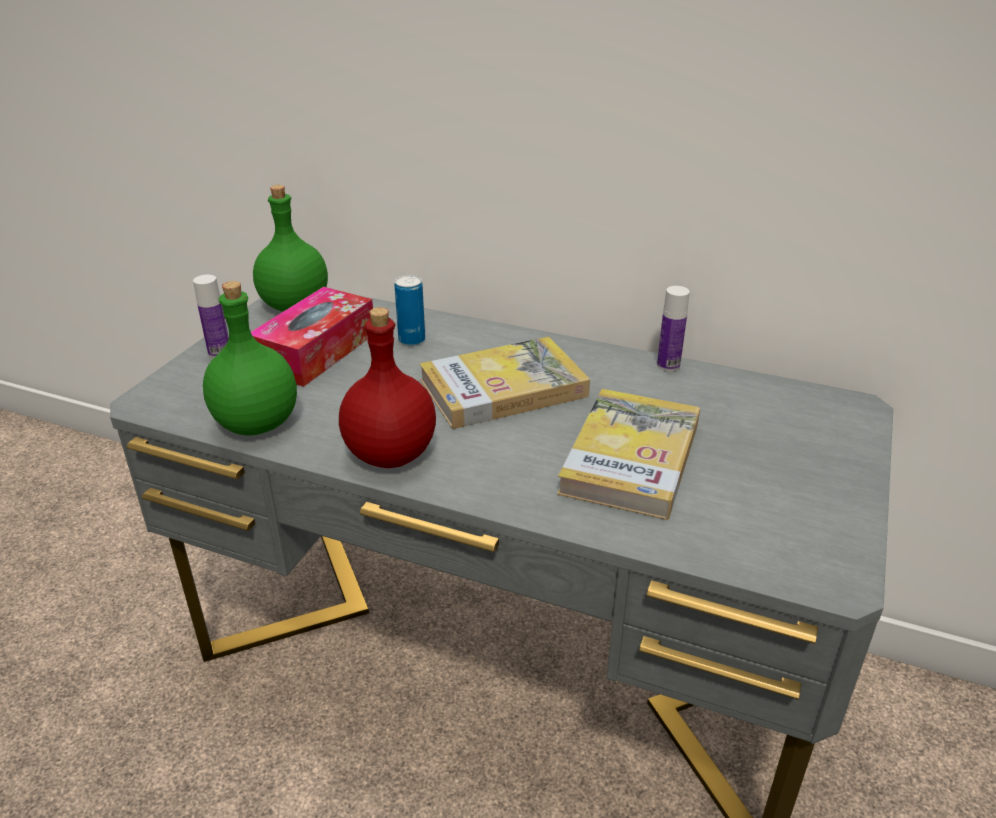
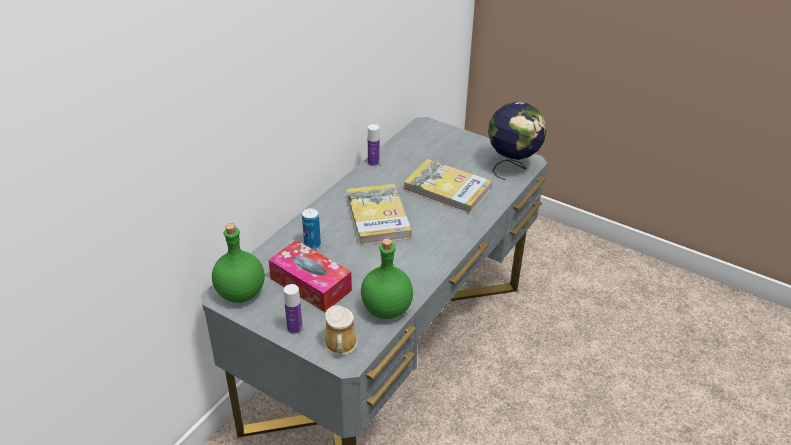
camera: 80 degrees left, 5 degrees up
(177, 392) = (340, 346): none -> mug
(391, 455) = (429, 260): red bottle -> none
(782, 550) = (512, 167): none -> globe

